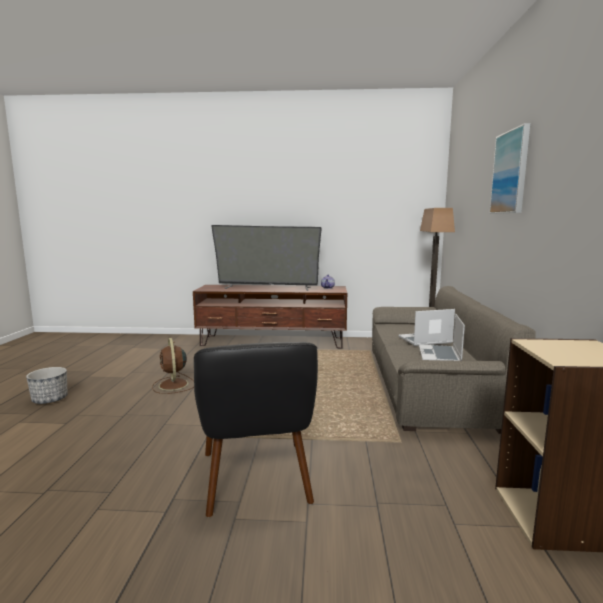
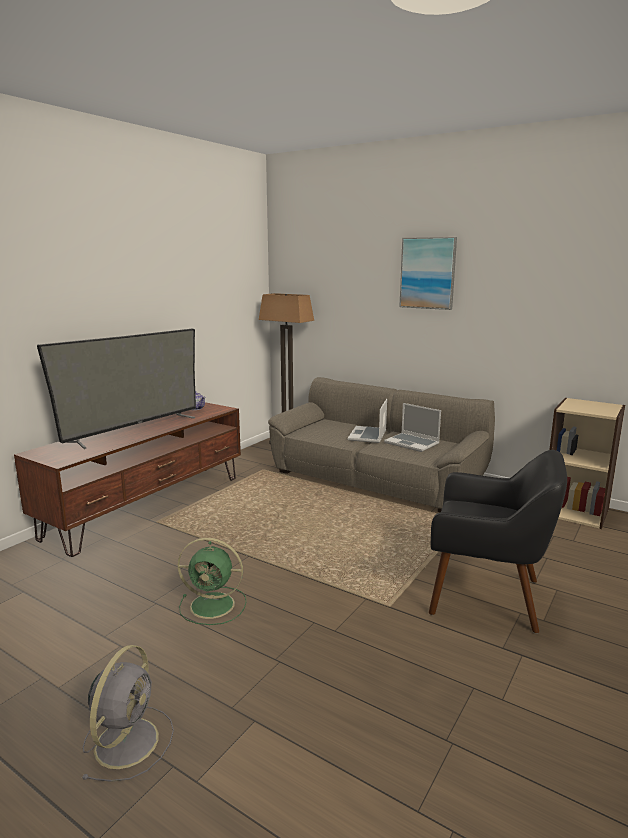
camera: 60 degrees left, 5 degrees up
(50, 400) = (128, 740): planter -> grey fan
(173, 385) = (214, 605): brown fan -> green fan

